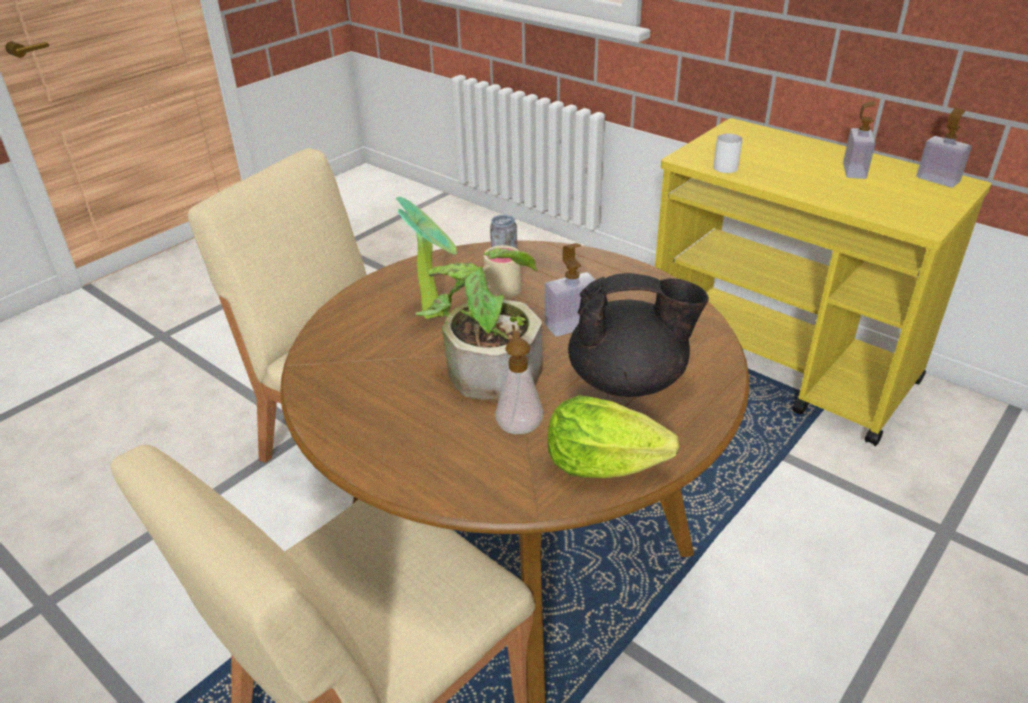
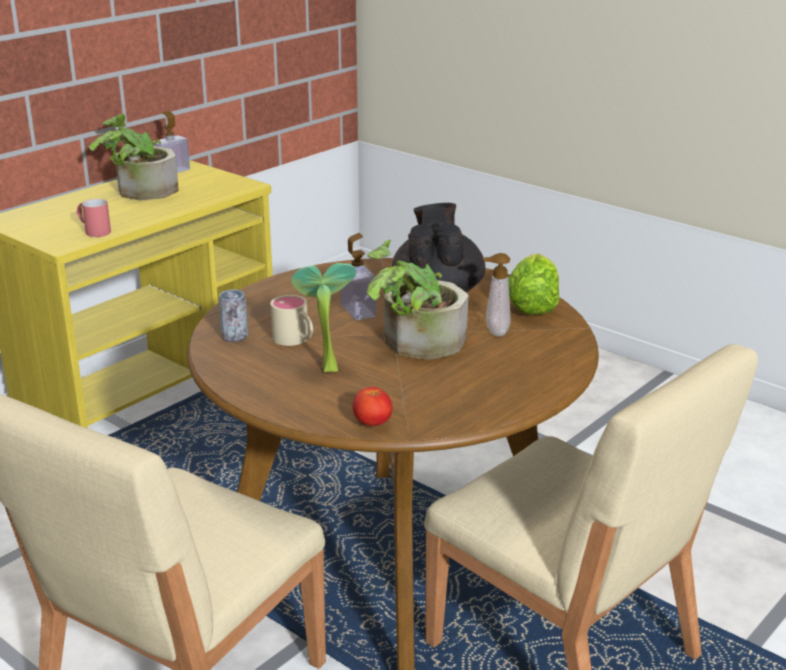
camera: 90 degrees left, 10 degrees down
(320, 343) = (372, 423): none -> tomato
(728, 165) = (93, 231): white mug -> red mug
(854, 171) = (139, 192): soap dispenser -> potted plant

